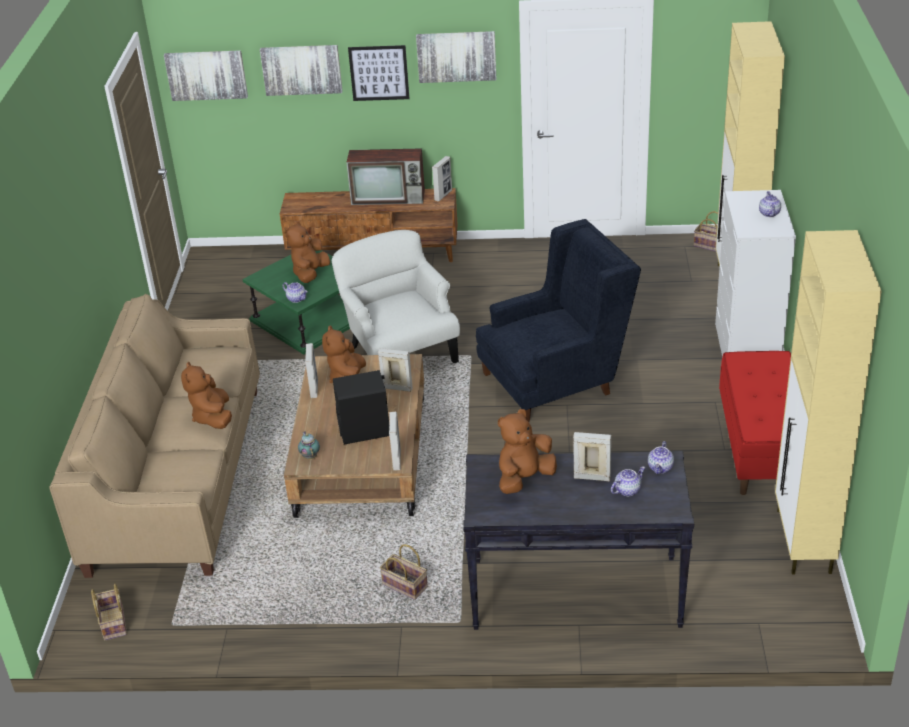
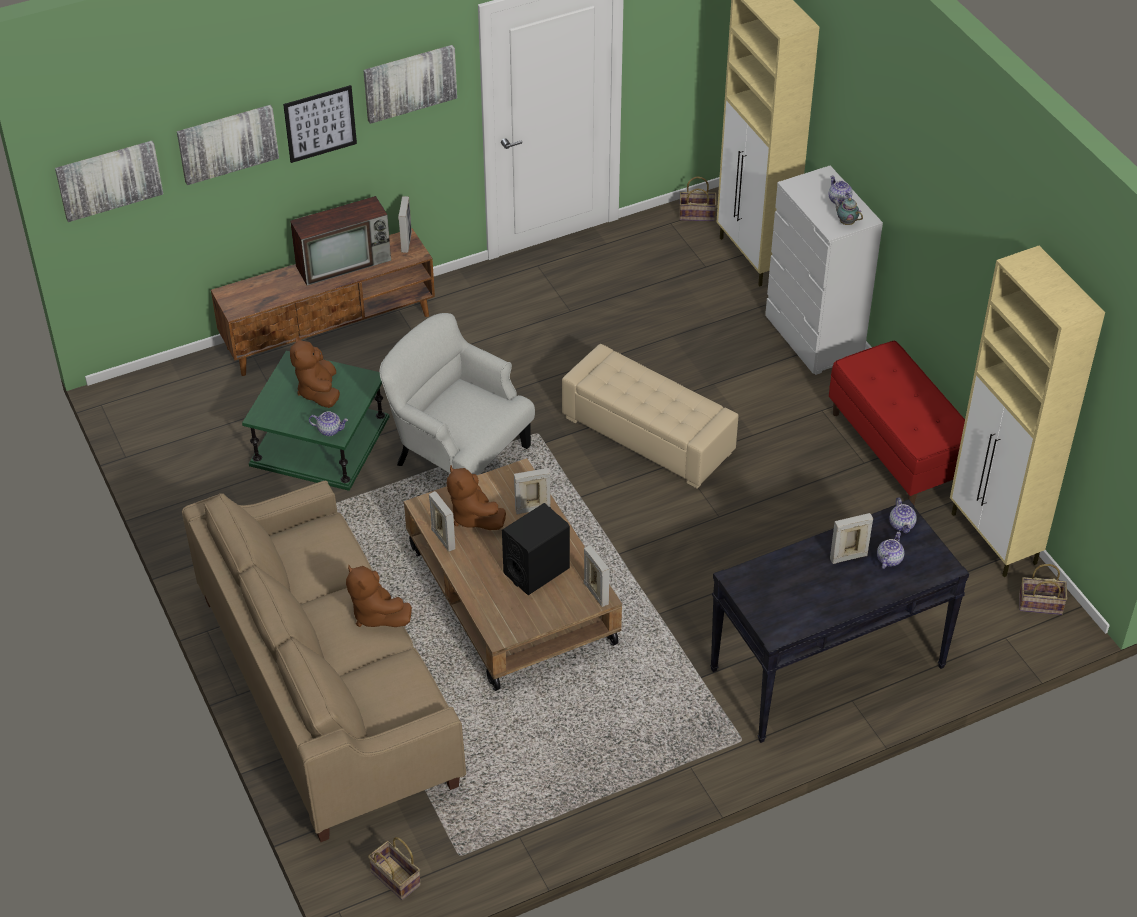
camera: 30 degrees left, 10 degrees up
(310, 456) = (503, 621): teapot -> teapot (846, 222)
(403, 586) = (661, 724): basket -> basket (1039, 605)
(524, 479) = (788, 581): brown plush toy -> none
(556, 380) = (648, 435): blue armchair -> beige ottoman

